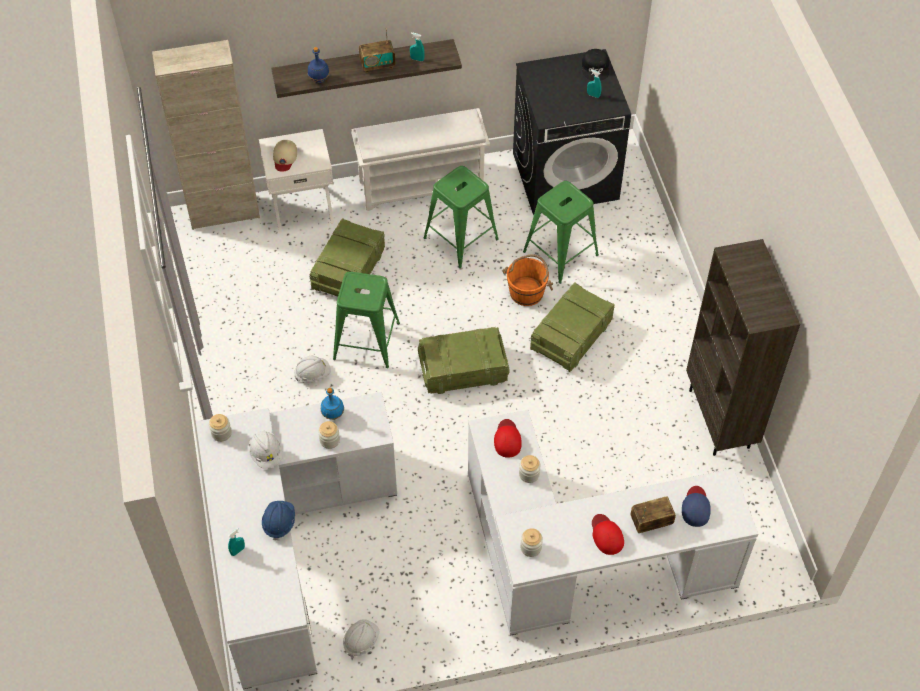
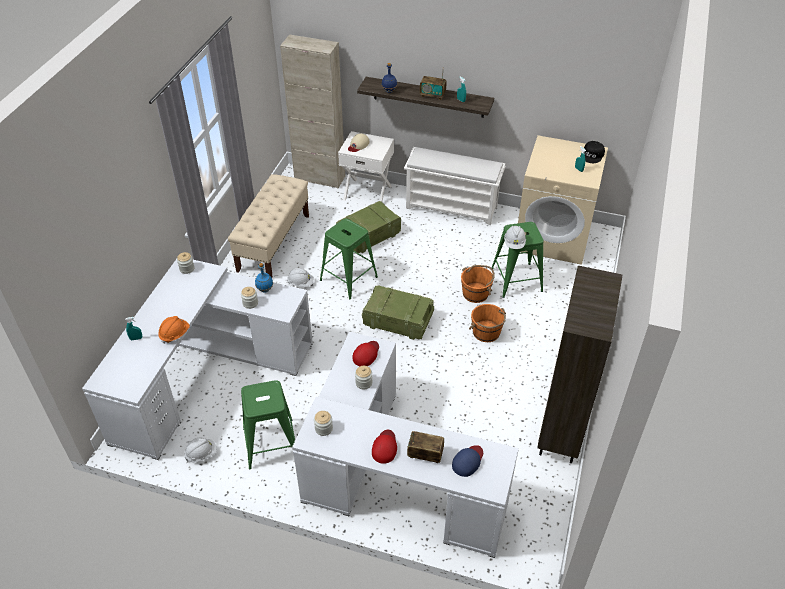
camera: 30 degrees right, 10 degrees down
(236, 334) = (273, 242): none -> beige bench
(266, 454) = (202, 292): white hard hat -> white hard hat (514, 243)
(279, 523) = (174, 334): blue hard hat -> orange hard hat
(461, 239) = (454, 246): green stool -> green stool (270, 444)
(566, 175) = (553, 237): black washing machine -> beige washing machine
(570, 337) = (486, 332): crate -> orange bucket

